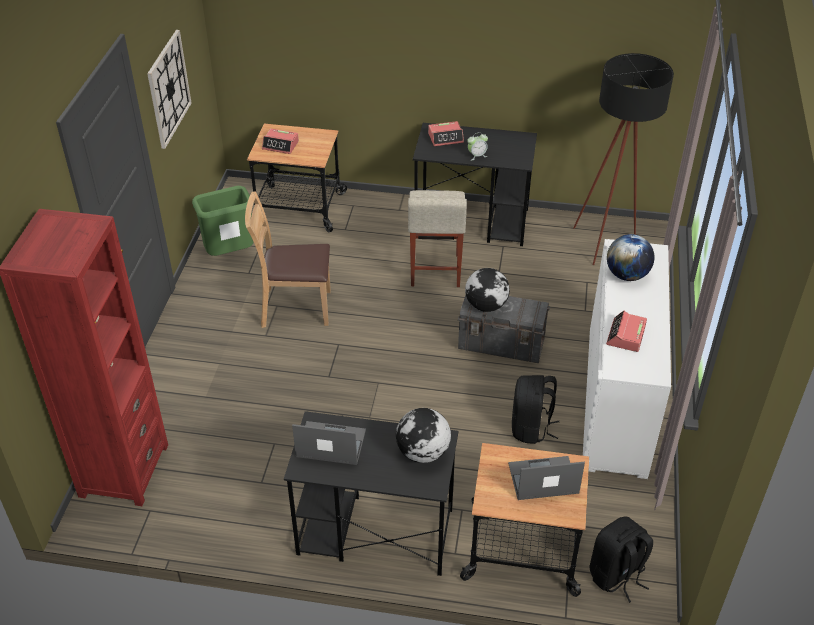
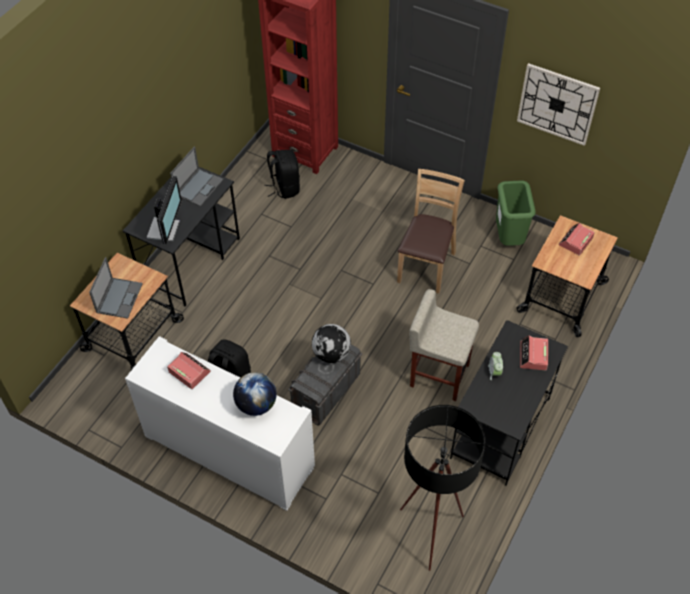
camera: 110 degrees right, 10 degrees up
(422, 453) = (165, 229): globe -> monitor
(616, 575) = (83, 380): black backpack -> black backpack (284, 187)

